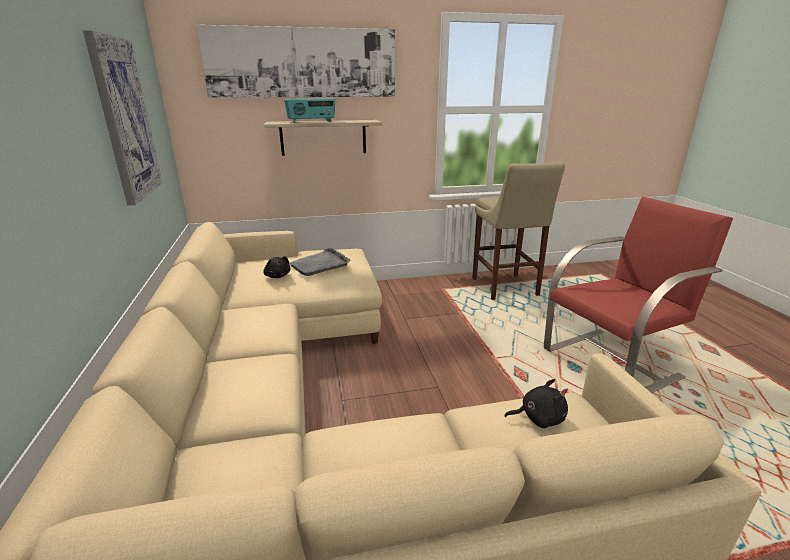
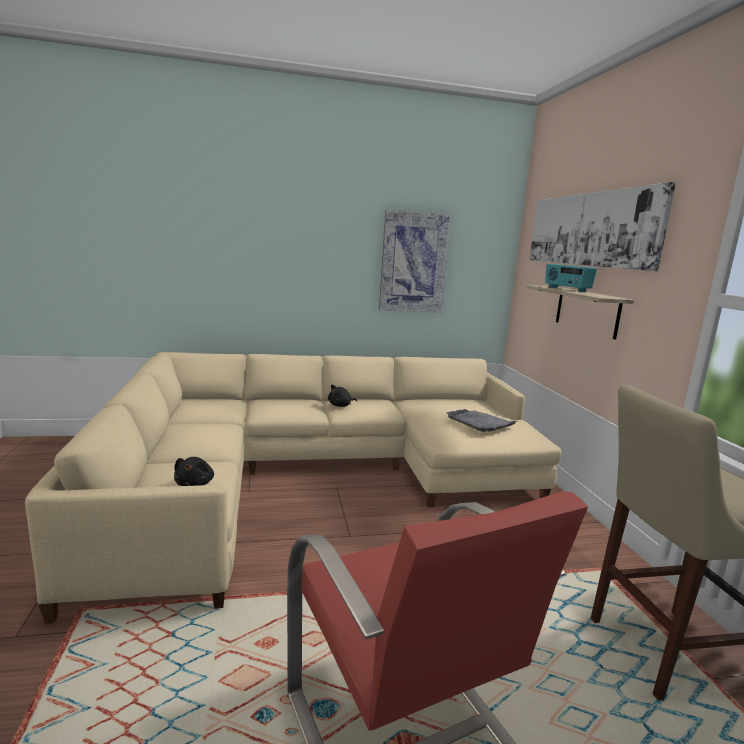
camera: 90 degrees right, 10 degrees down
(277, 276) = (446, 409): black plush toy -> black plush toy (341, 405)

